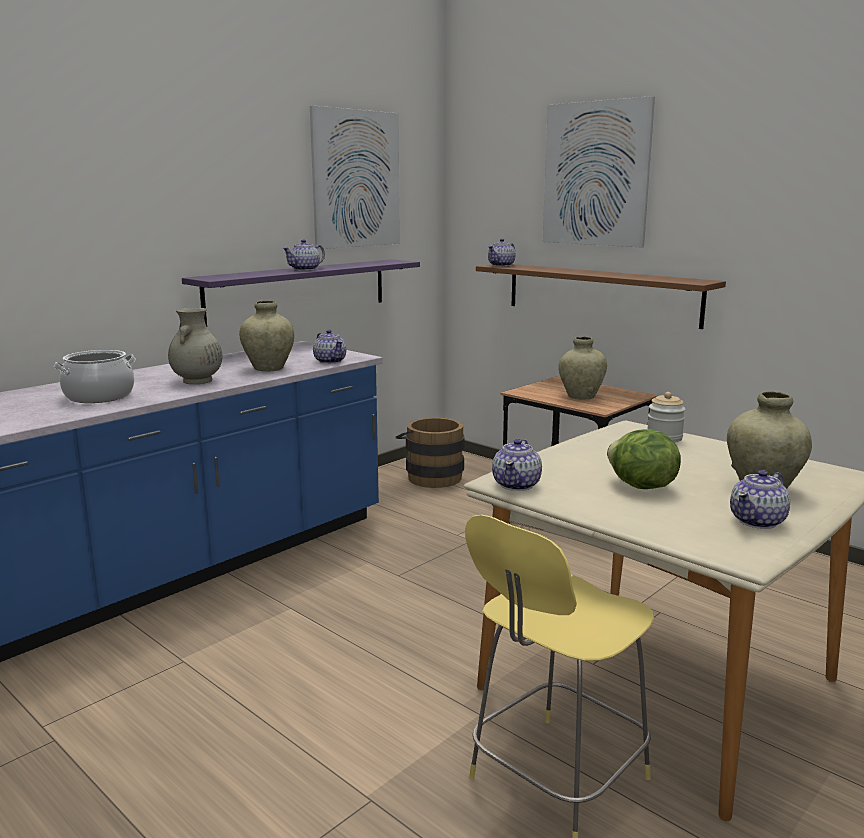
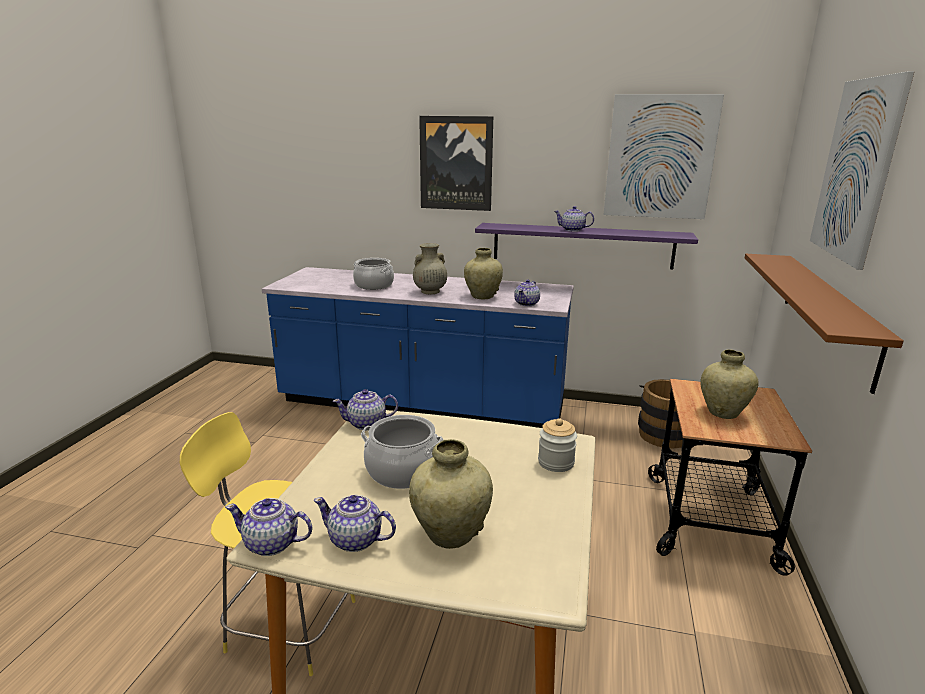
camera: 60 degrees right, 5 degrees up
(135, 193) = (456, 163): none -> picture
(501, 265) = (769, 258): teapot -> teapot (272, 544)
(640, 486) = (403, 471): lettuce -> cooking pot

